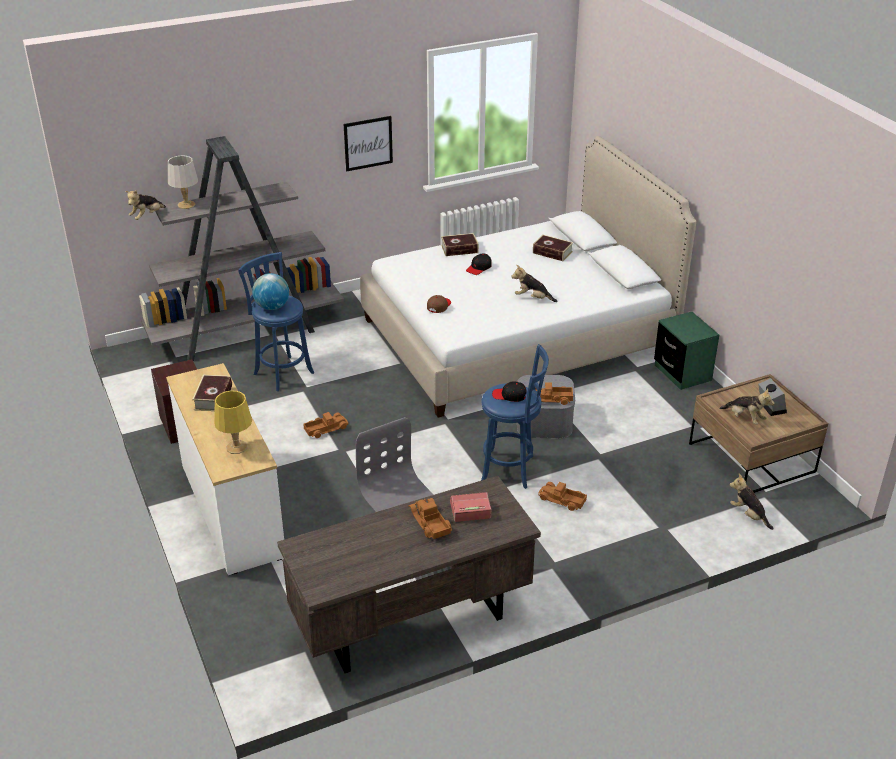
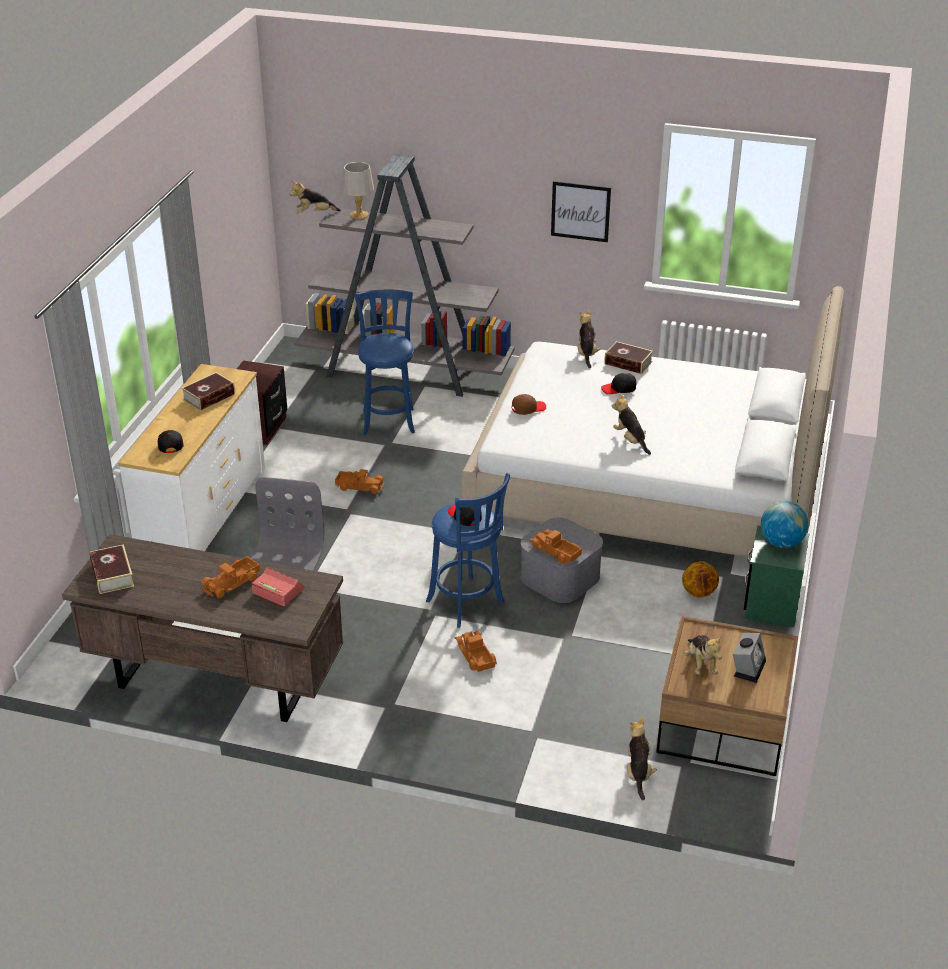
camera: 40 degrees right, 0 degrees up
(236, 447) = (170, 444): yellow table lamp -> black cap
(272, 307) = (378, 345): globe -> globe (781, 543)
(425, 254) = (586, 354): none -> plush toy
(429, 523) = (232, 583): toy truck -> toy truck turned 150 degrees counterclockwise
(552, 252) = (719, 404): book -> book (112, 575)
(636, 387) = (699, 593): none -> basketball

